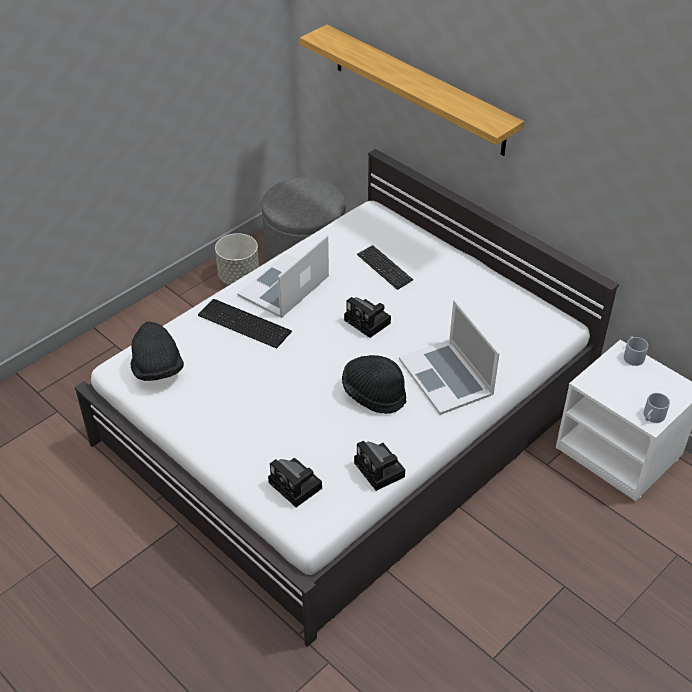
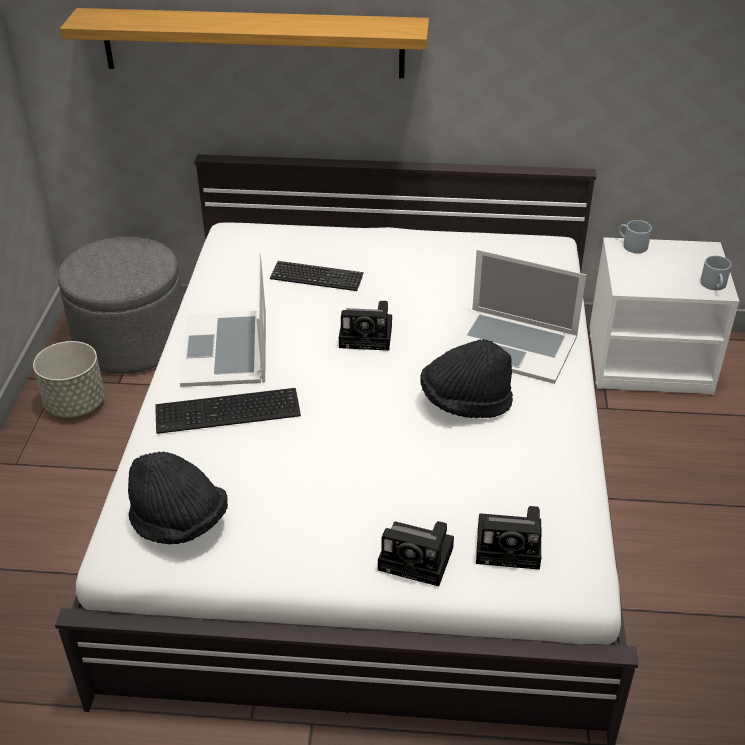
camera: 40 degrees left, 5 degrees down
(381, 471) = (572, 473): camera -> camera (419, 559)

